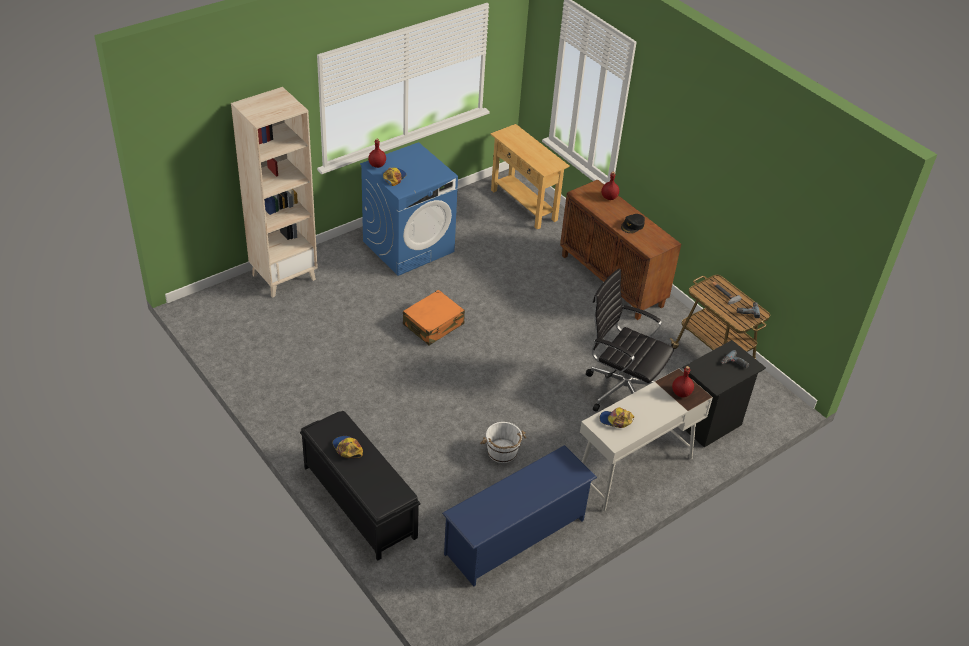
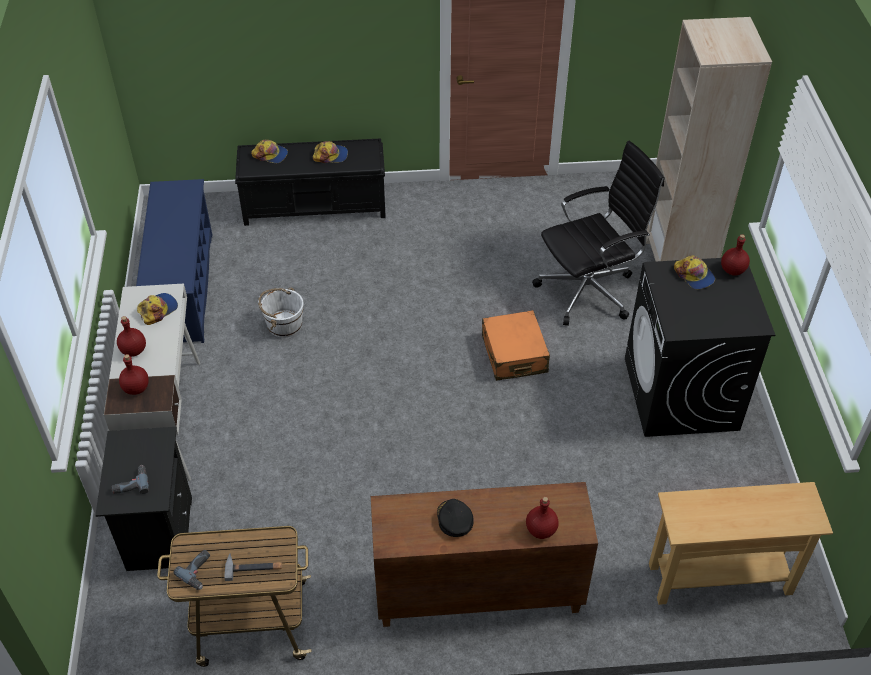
camera: 125 degrees right, 5 degrees up
(374, 490) = (270, 154): none -> cap
(409, 246) = (681, 394): blue washing machine -> black washing machine
(621, 390) = (280, 478): black office chair -> black office chair (589, 290)
(657, 412) = (133, 350): none -> red bottle

